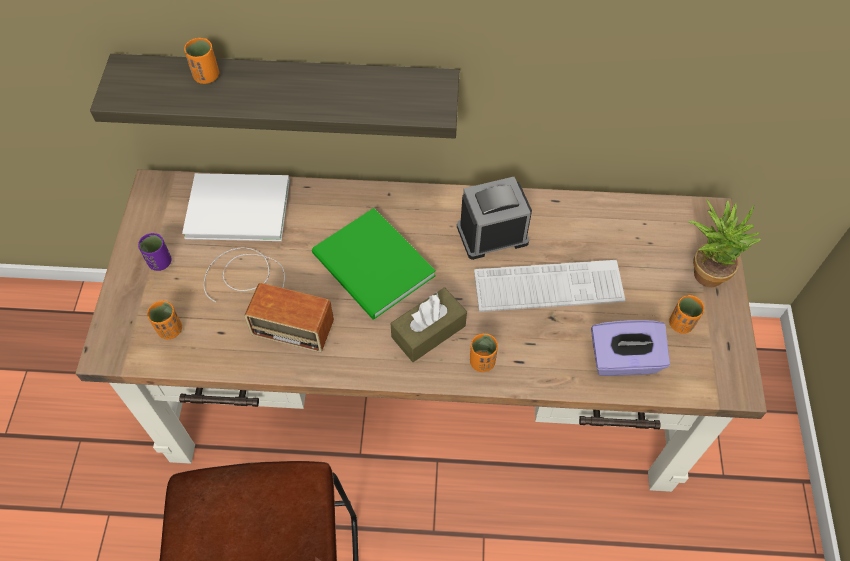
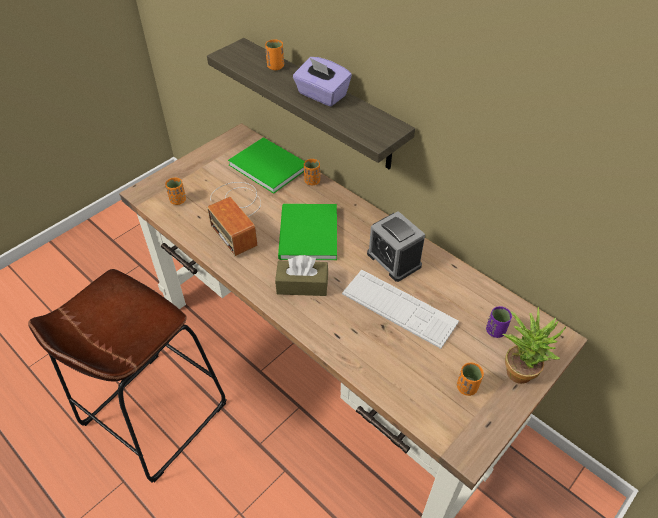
camera: 40 degrees right, 10 degrees down
(160, 262) = (206, 168): purple cup -> purple cup (495, 331)
(235, 206) = (268, 164): white book -> green book
(482, 362) = (315, 320): orange cup -> orange cup (312, 181)
(492, 234) = (394, 260): alarm clock -> alarm clock turned 150 degrees counterclockwise
(624, 360) = (404, 380): purple tissue box -> purple tissue box (321, 95)

